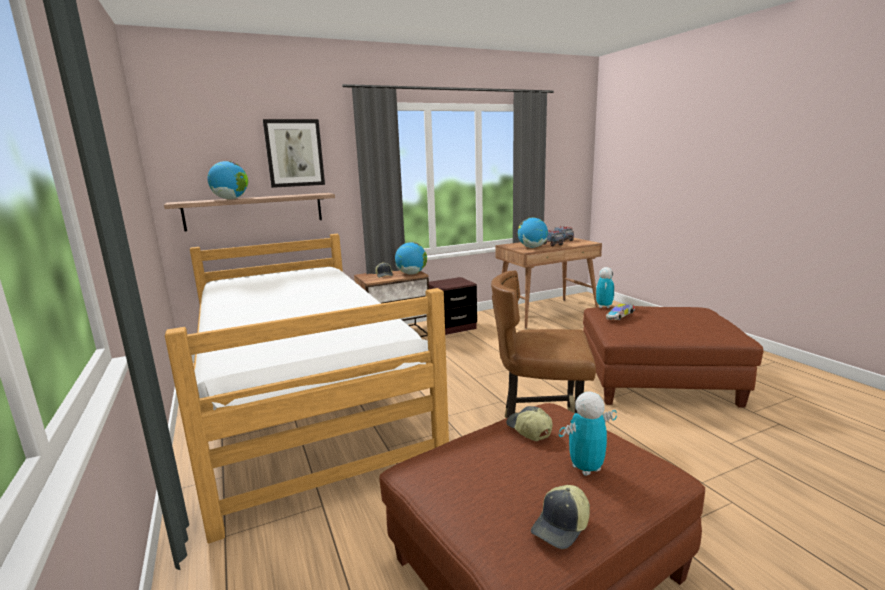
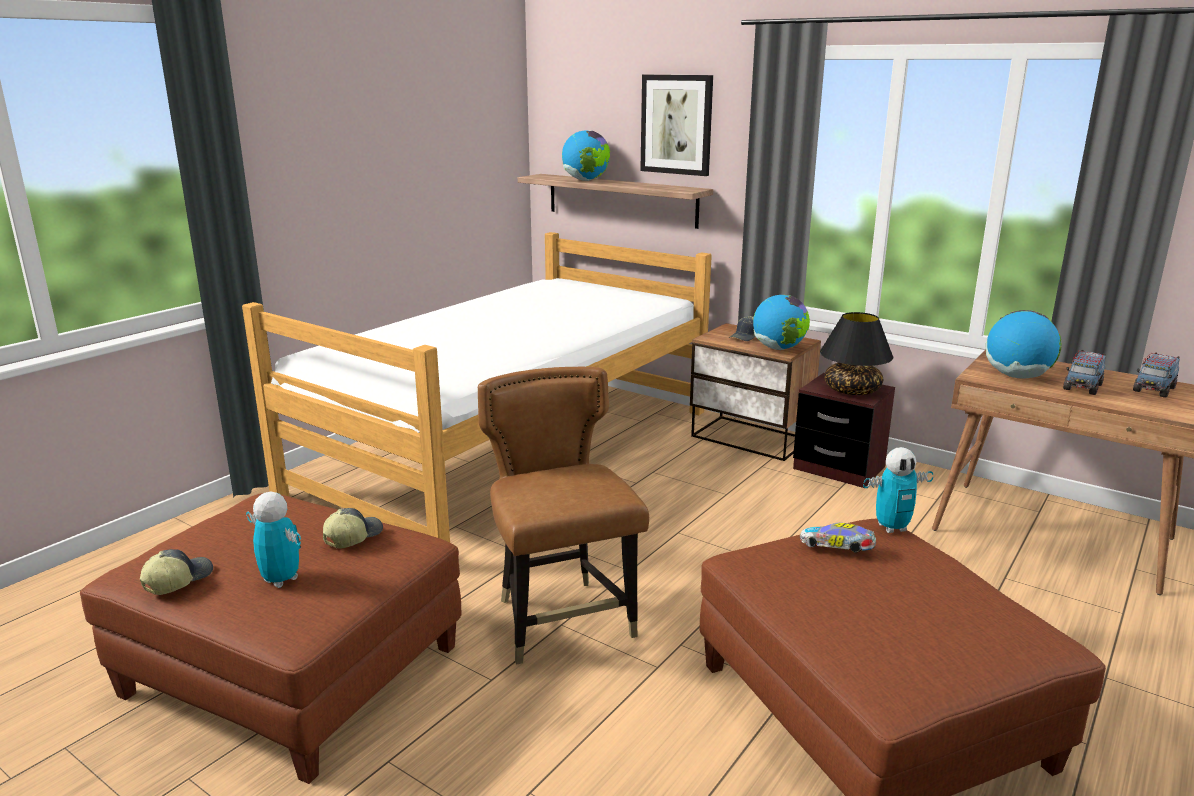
camera: 60 degrees right, 5 degrees up
(455, 282) = (852, 390): none -> black table lamp
(562, 526) = (177, 580): cap -> cap turned 105 degrees clockwise

